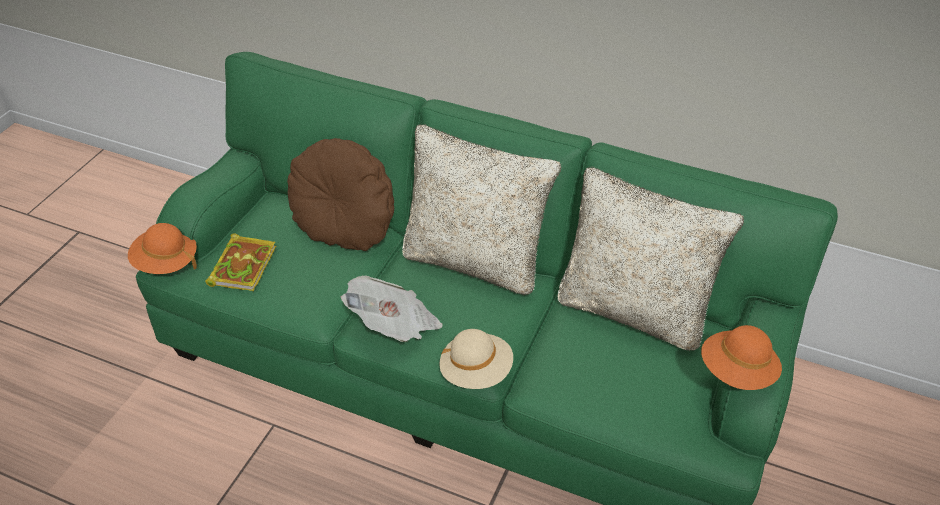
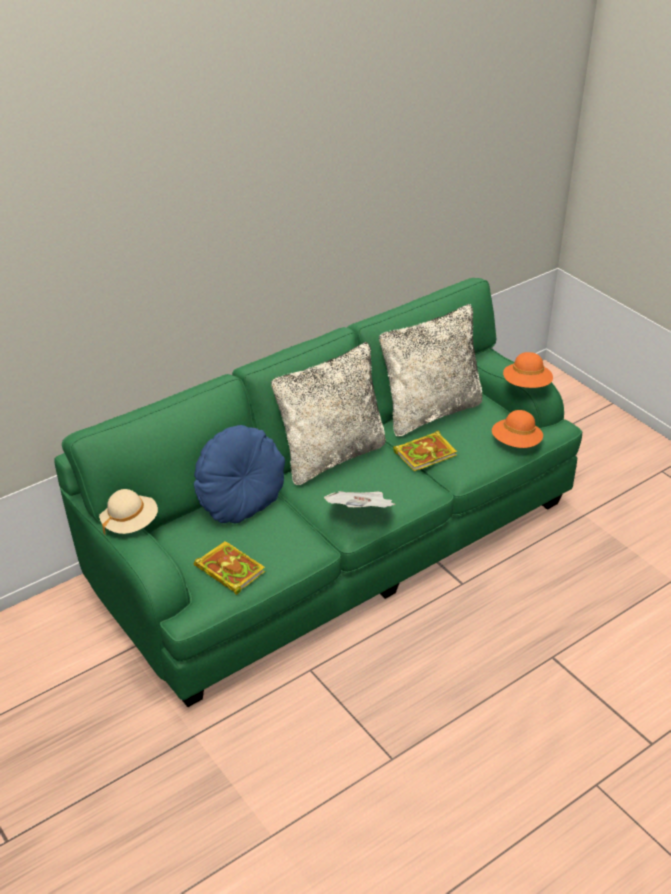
camera: 60 degrees left, 5 degrees down
(166, 262) = (183, 614): orange hat -> orange hat (516, 443)
(345, 233) = (241, 507): brown pillow -> blue pillow
(476, 372) = (429, 493): beige hat -> beige hat (130, 523)
(550, 339) = (426, 453): none -> book

